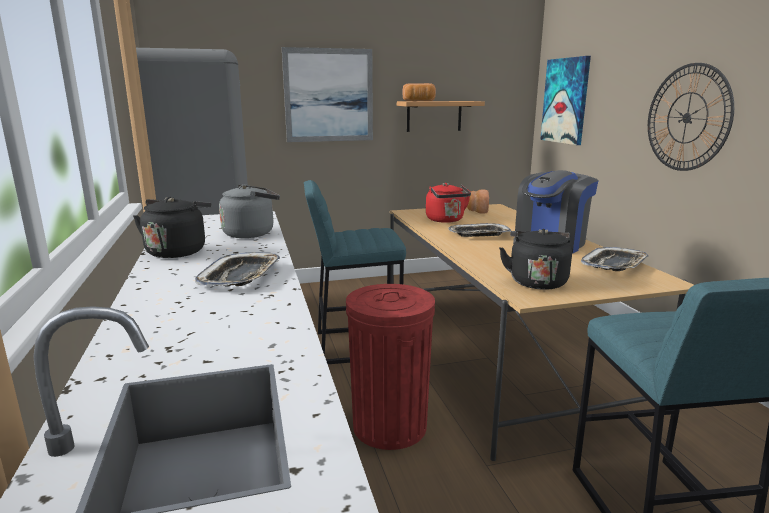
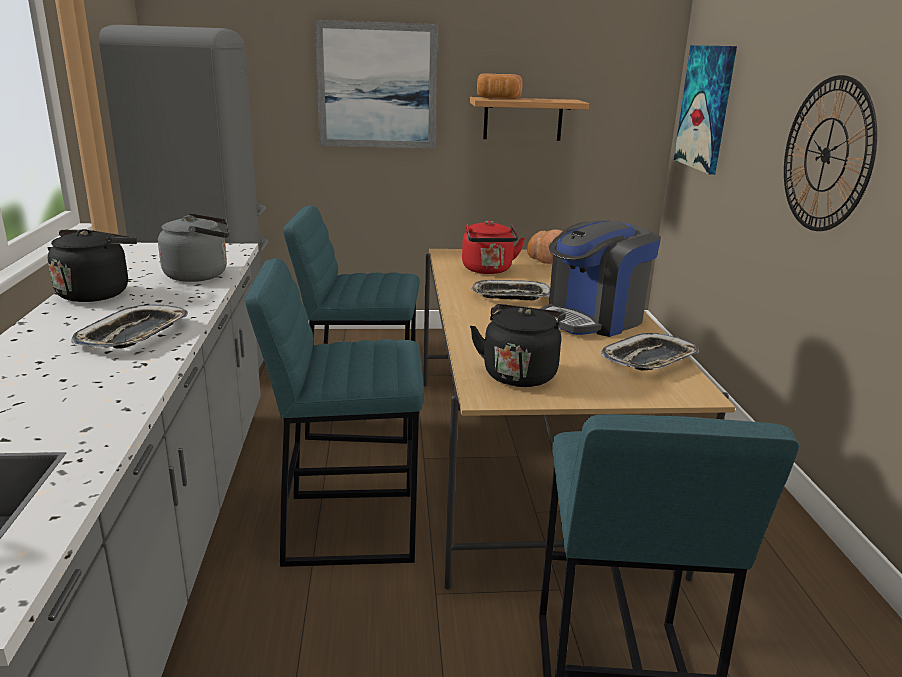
camera: 10 degrees right, 5 degrees up
(389, 426) = (346, 527): red trash can -> turquoise stool

